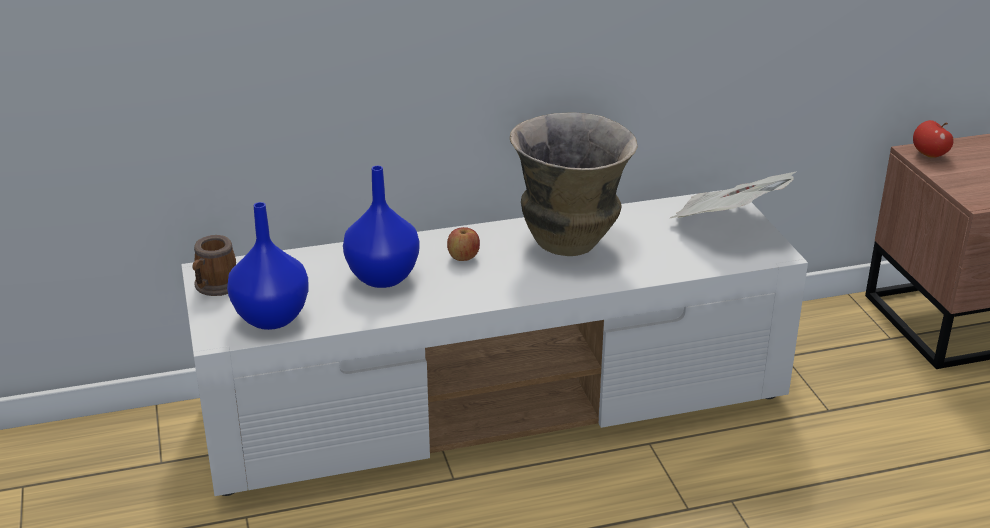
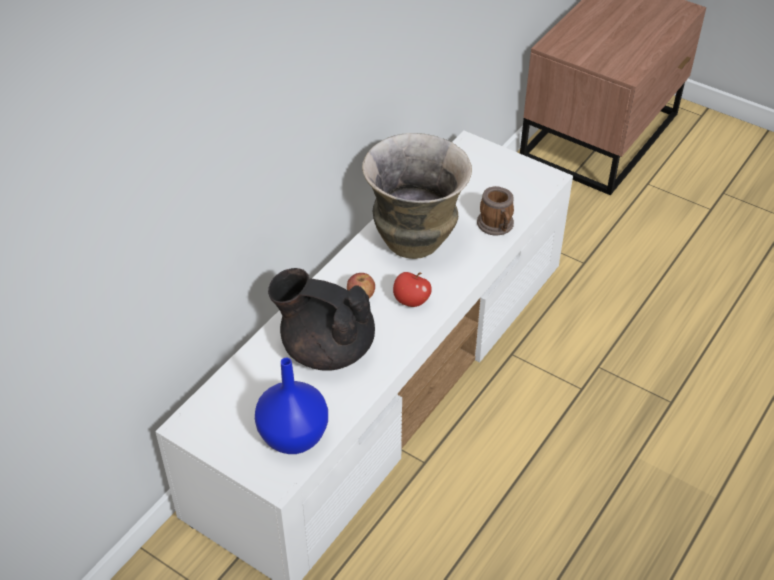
camera: 40 degrees left, 15 degrees up
(215, 287) = (213, 436): mug -> mug (497, 226)
(383, 276) = (326, 348): blue vase -> black teapot
(728, 224) = (493, 167): newspaper -> none
(929, 155) = (561, 45): apple -> apple (411, 301)

